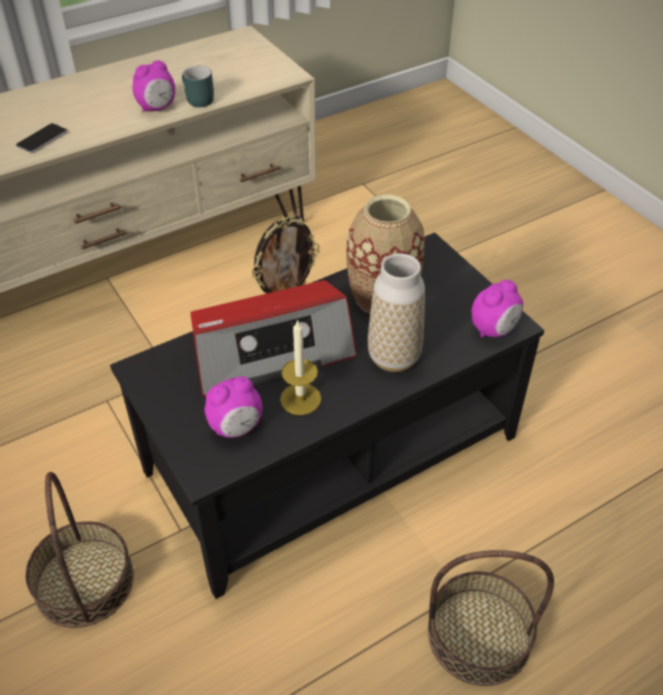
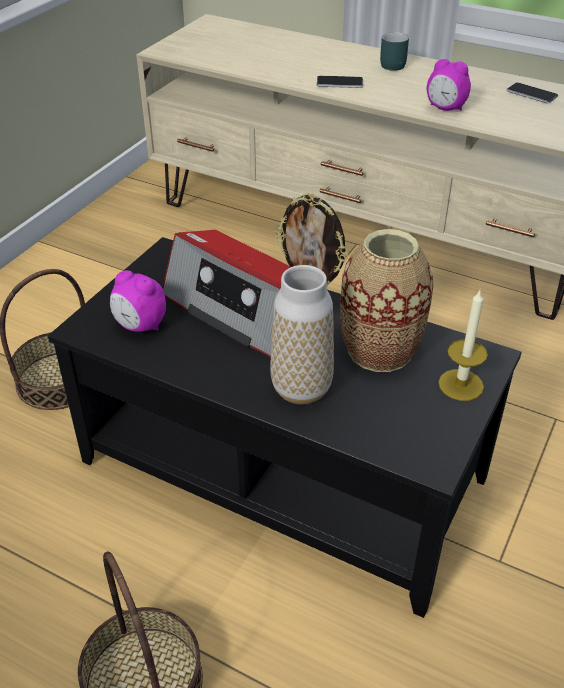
camera: 60 degrees right, 5 degrees down
(186, 61) = (531, 94): none -> phone
(196, 100) = (482, 120): turquoise mug -> turquoise mug (391, 64)
(300, 399) = (200, 349): candle -> candle (461, 385)
(494, 330) = (410, 450): alarm clock -> none

